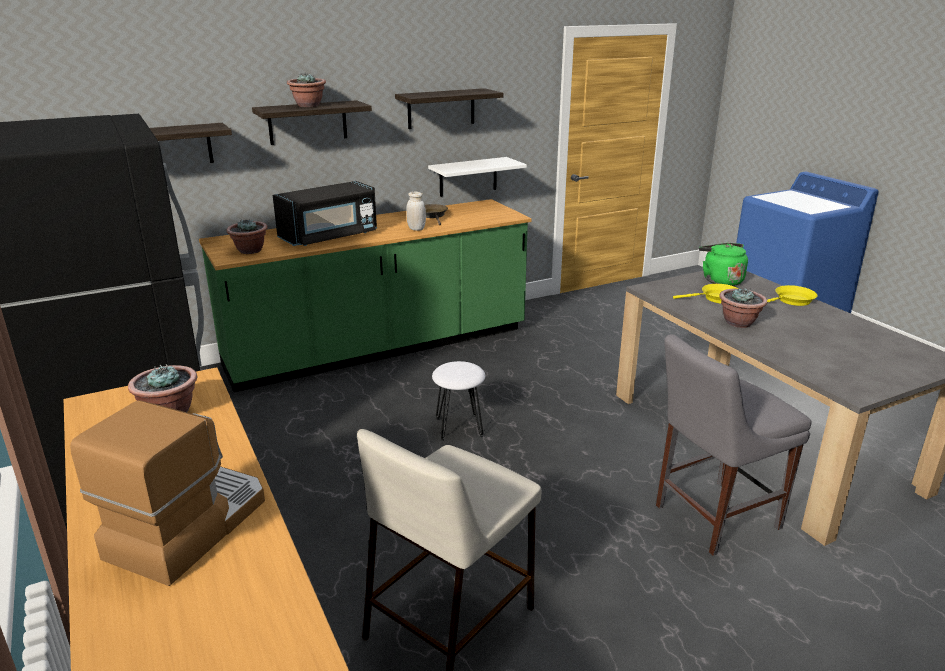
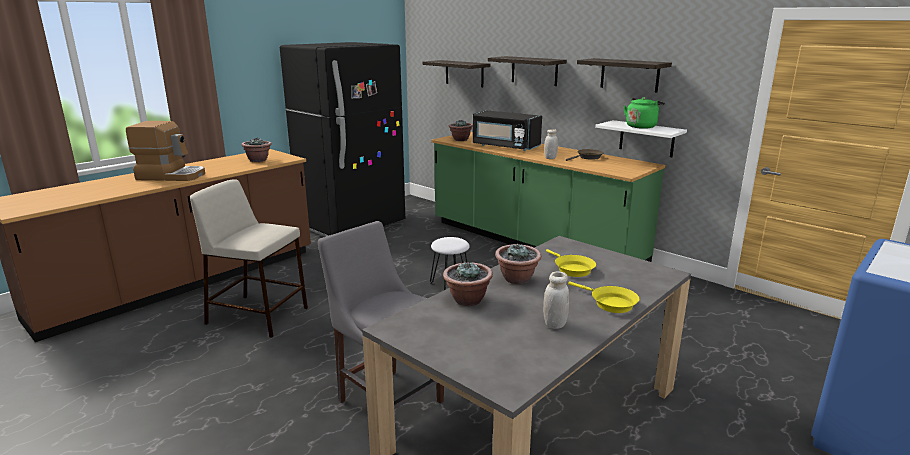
camera: 70 degrees right, 5 degrees down
(308, 105) = (525, 58): potted plant -> potted plant (467, 300)
(720, 280) = (628, 269): green kettle -> green kettle (641, 126)
(834, 326) = (554, 324): none -> white jar

